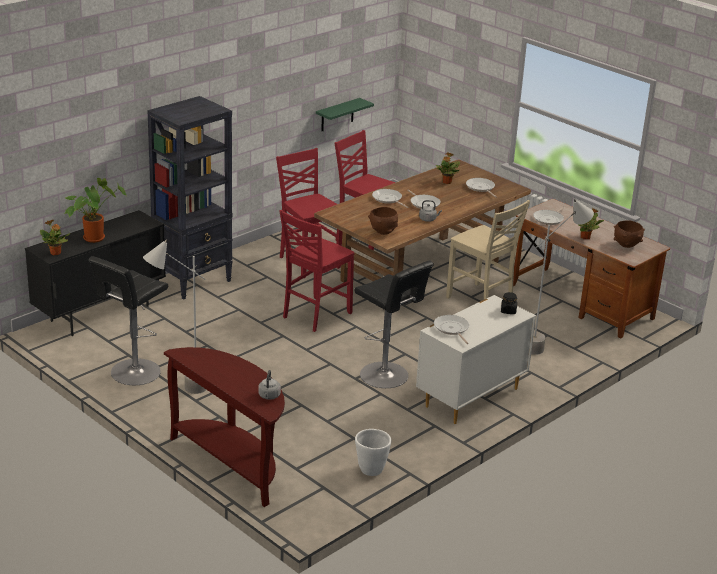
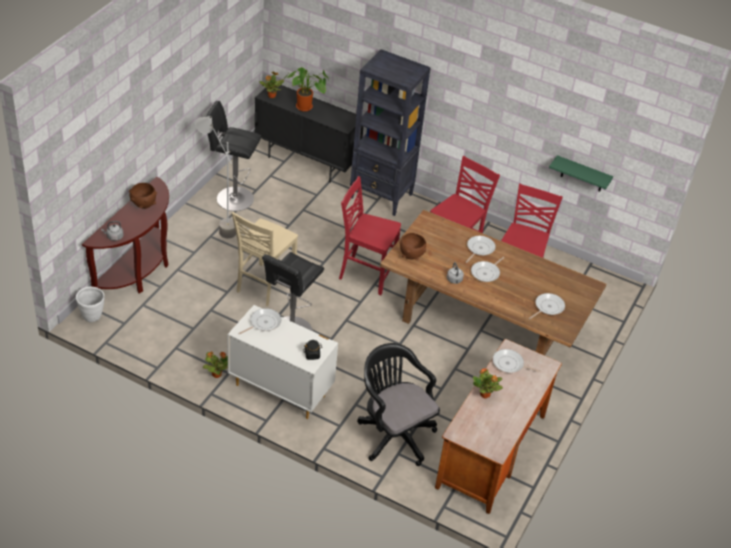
camera: 70 degrees right, 15 degrees up
(371, 470) = (154, 345): white planter -> white planter (92, 317)
(446, 182) = (544, 282): potted plant -> potted plant (216, 374)
(481, 301) = (450, 376): beige chair -> beige chair (264, 285)
(548, 345) = (393, 433): grey floor lamp -> black office chair
(626, 245) = (486, 428): brown bowl -> brown bowl (143, 205)

